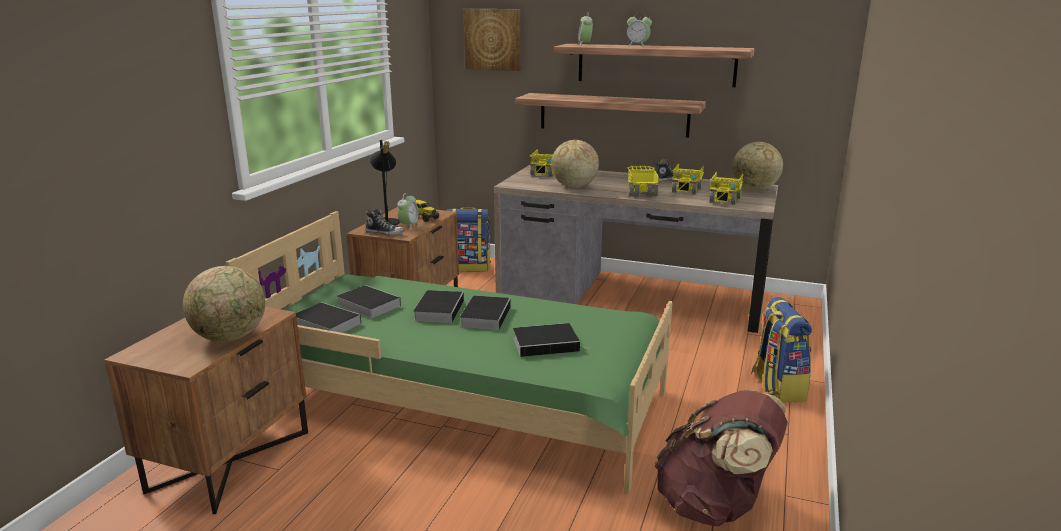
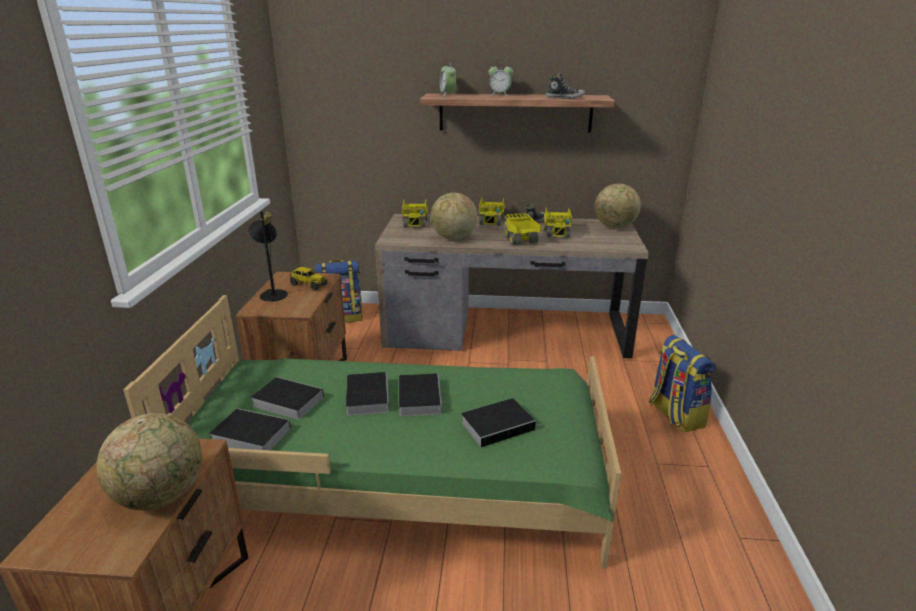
camera: 15 degrees left, 5 degrees up
(385, 233) = (278, 310): shoe -> shoe (565, 98)
(409, 226) = (300, 298): alarm clock -> none
(493, 39) = (348, 90): picture -> none
(613, 114) = (475, 162): shelf -> none
(715, 506) = (688, 564): brown backpack -> none
(724, 199) = (598, 241): toy truck -> toy truck (491, 221)

